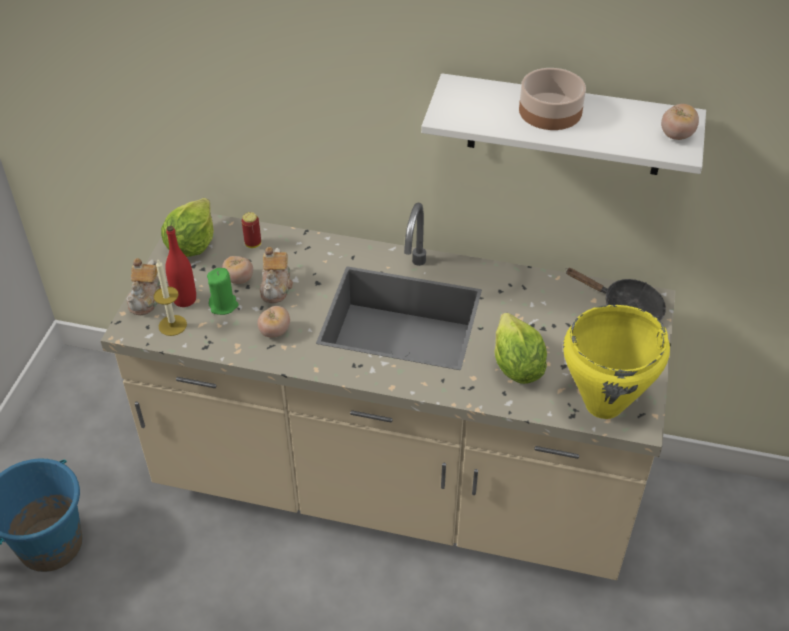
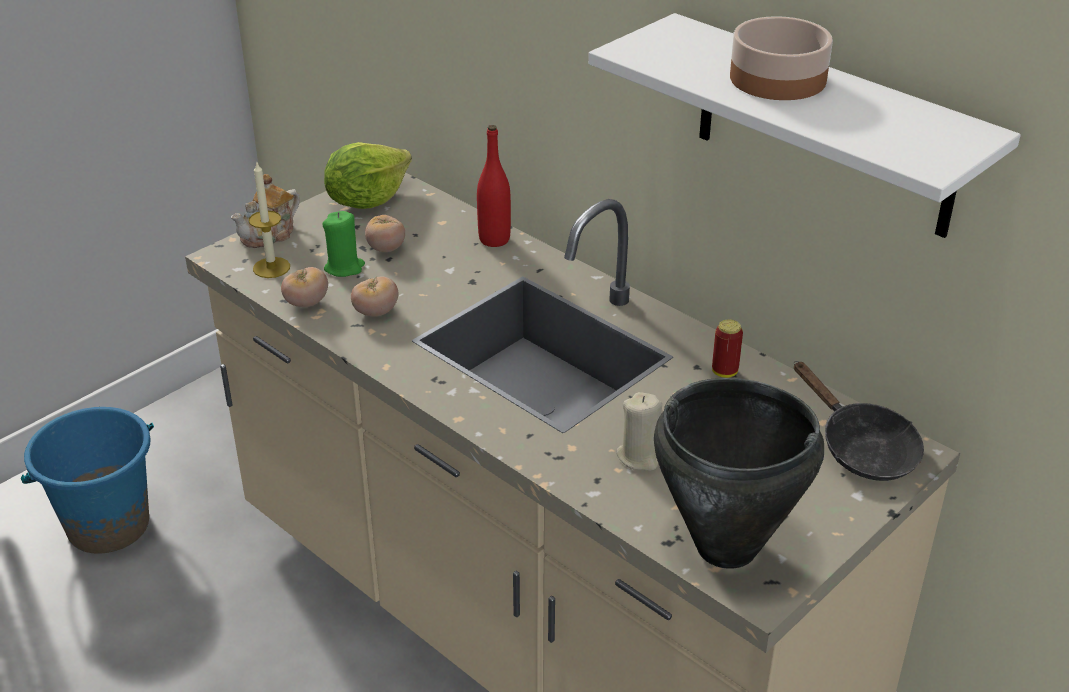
camera: 30 degrees right, 10 degrees down
(184, 299) = (308, 248): red bottle -> red bottle (494, 239)
(253, 244) = (435, 220): can -> can (724, 372)
(276, 287) = (420, 270): teapot -> none
(516, 366) = (640, 457): lettuce -> beige candle
(604, 404) = (727, 548): yellow cooking pot -> black cooking pot
(676, 135) = (939, 147): tomato -> tomato (306, 303)

